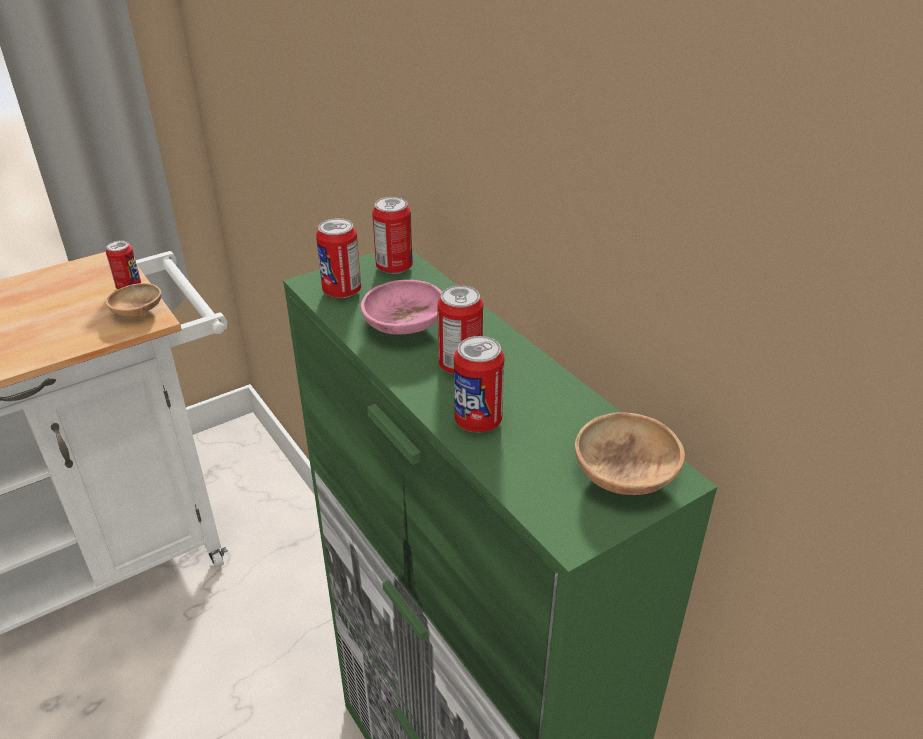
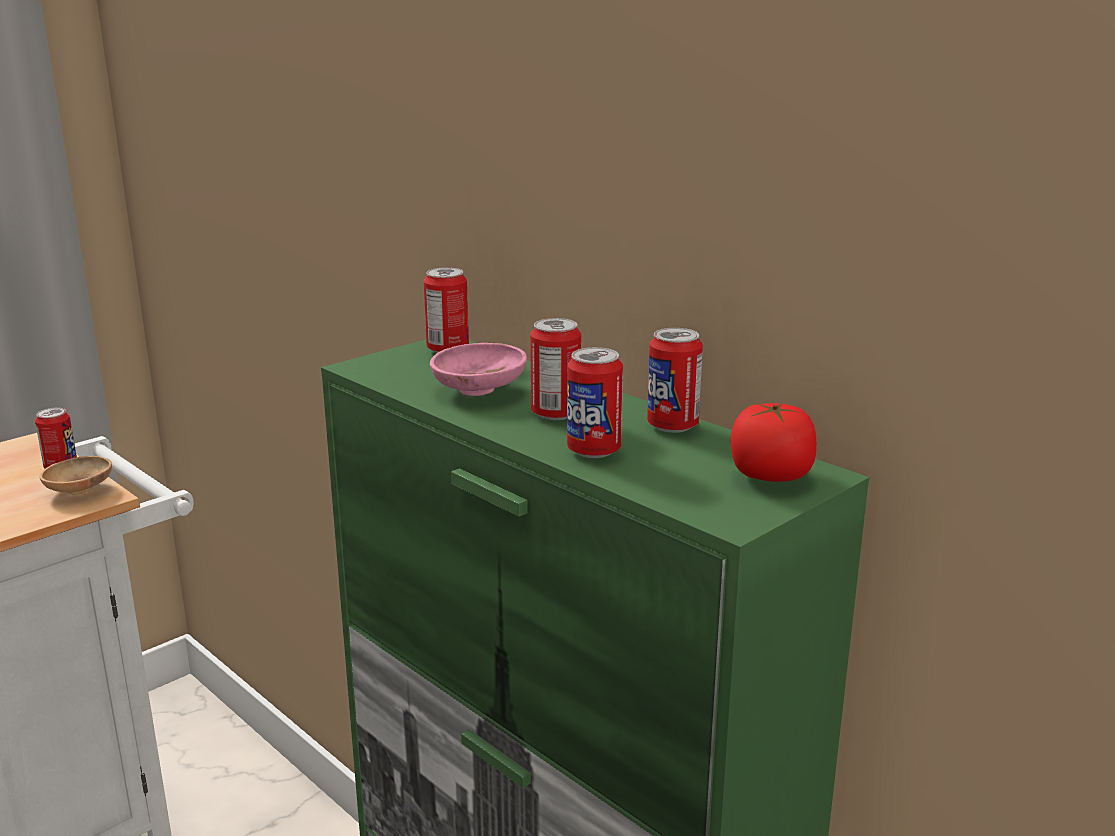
camera: 10 degrees left, 15 degrees down
(342, 291) = (395, 370): can -> can (672, 426)
(625, 476) = (770, 476): brown bowl -> tomato

